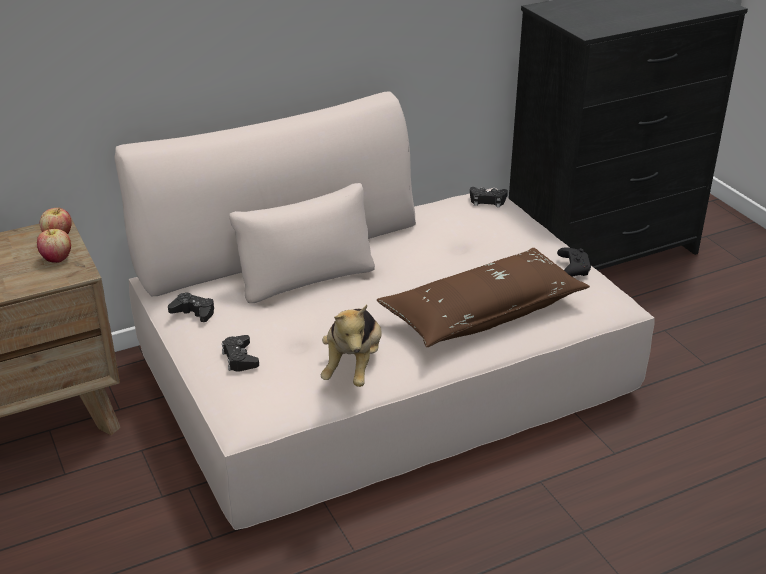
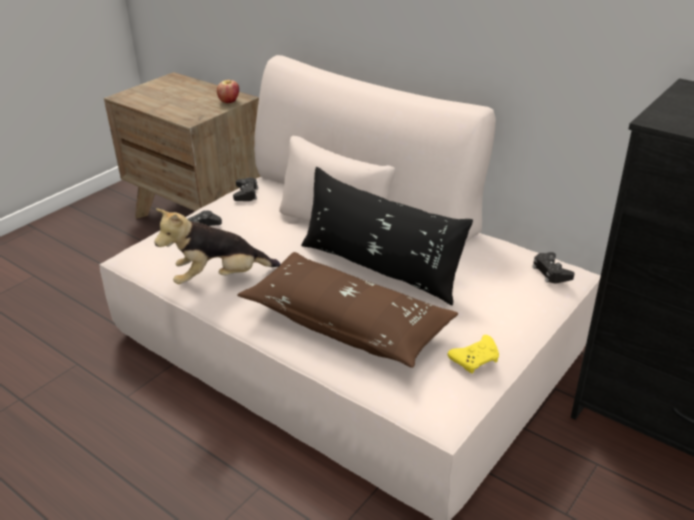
camera: 65 degrees right, 0 degrees up
(57, 258) = (202, 109): apple -> none
(413, 273) = (379, 268): none -> black pillow
(572, 268) = (476, 360): black game controller -> yellow game controller

